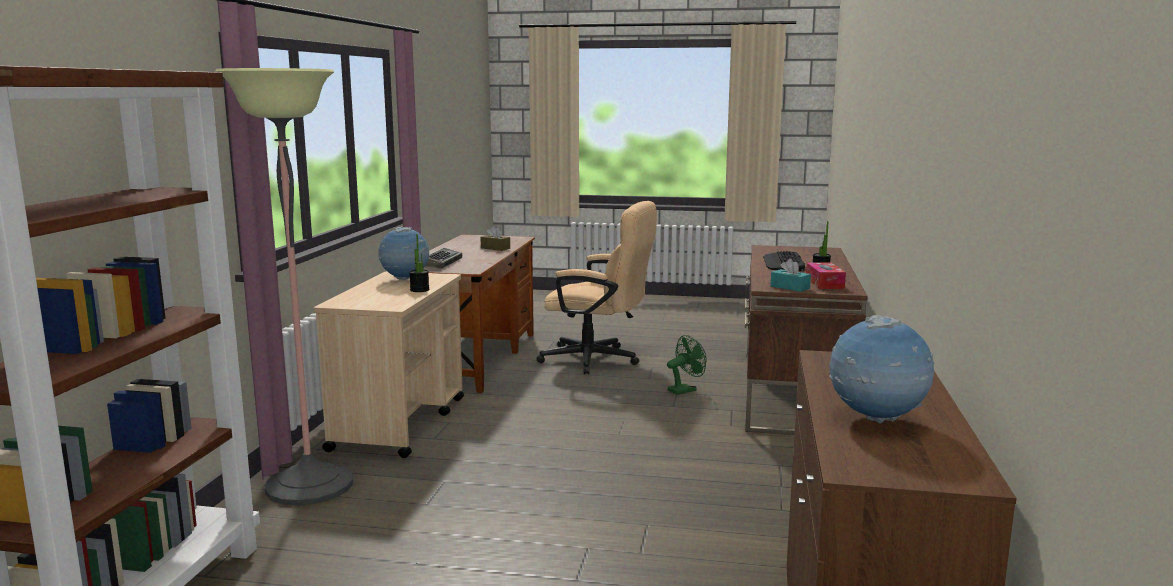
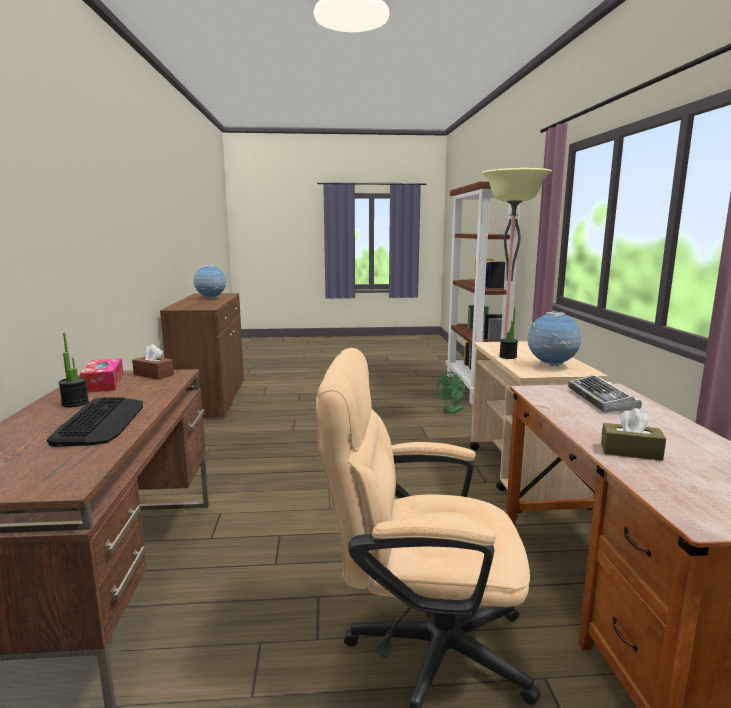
camera: 165 degrees right, 0 degrees up
(685, 390) = (263, 572): green fan -> green fan (452, 411)
(790, 287) = (153, 374): turquoise tissue box -> brown tissue box

